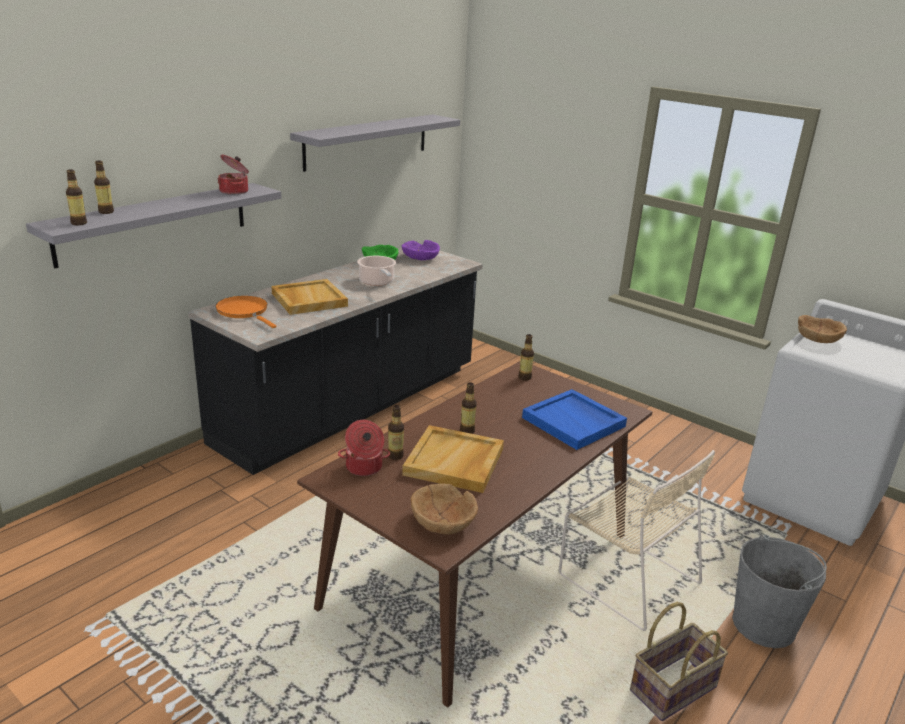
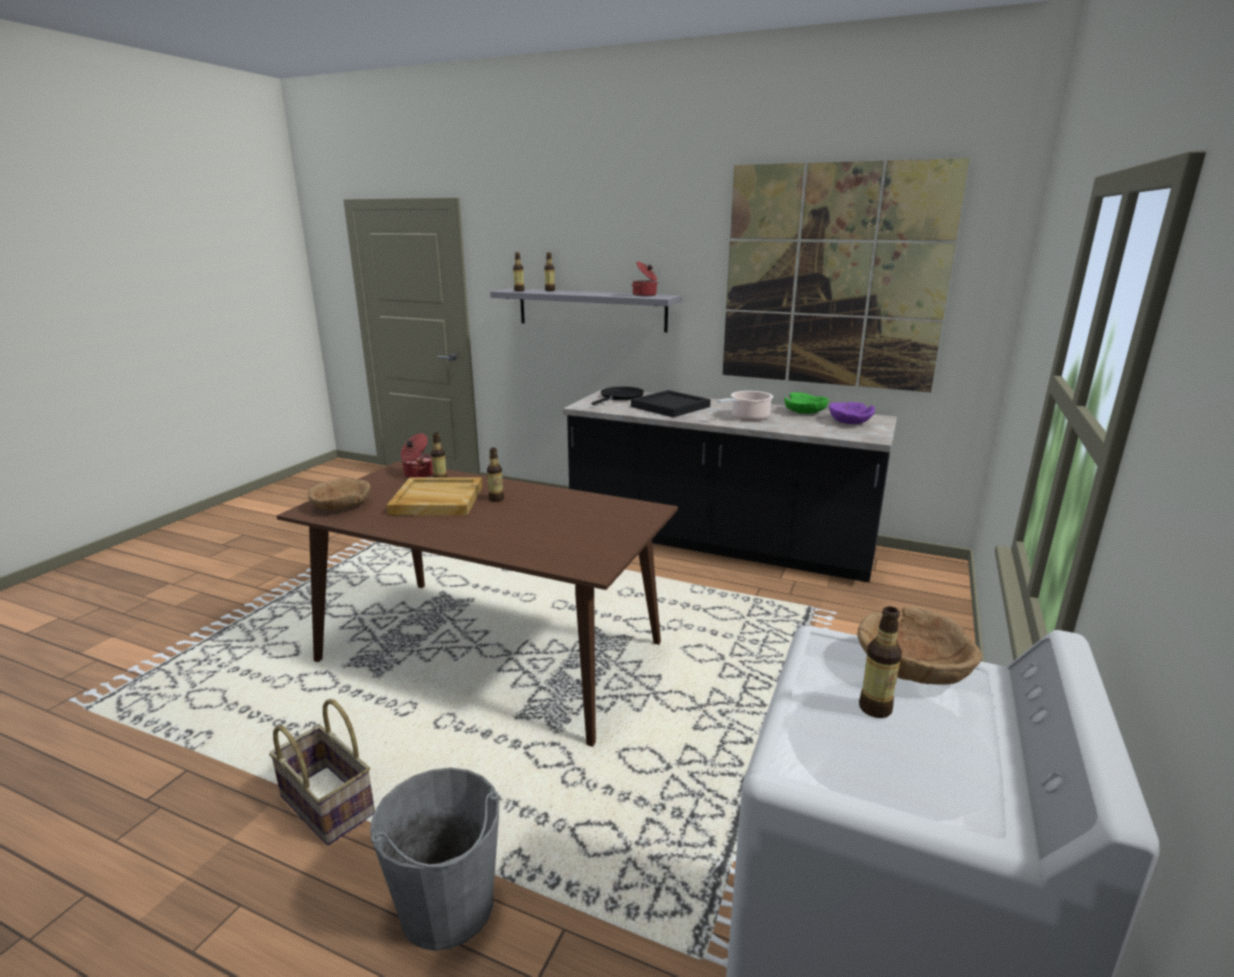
camera: 75 degrees right, 5 degrees down
(244, 312) = (620, 397): orange frying pan -> black frying pan
(308, 299) = (670, 406): beige tray -> black tray
(367, 141) = (832, 278): grey shelf -> picture
(524, 377) = (633, 511): bottle -> bottle (875, 708)
(574, 422) = (543, 542): blue tray -> none
(625, 576) = (513, 754): beige chair -> none

